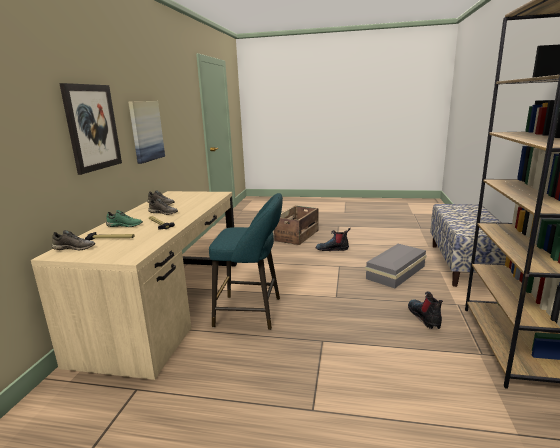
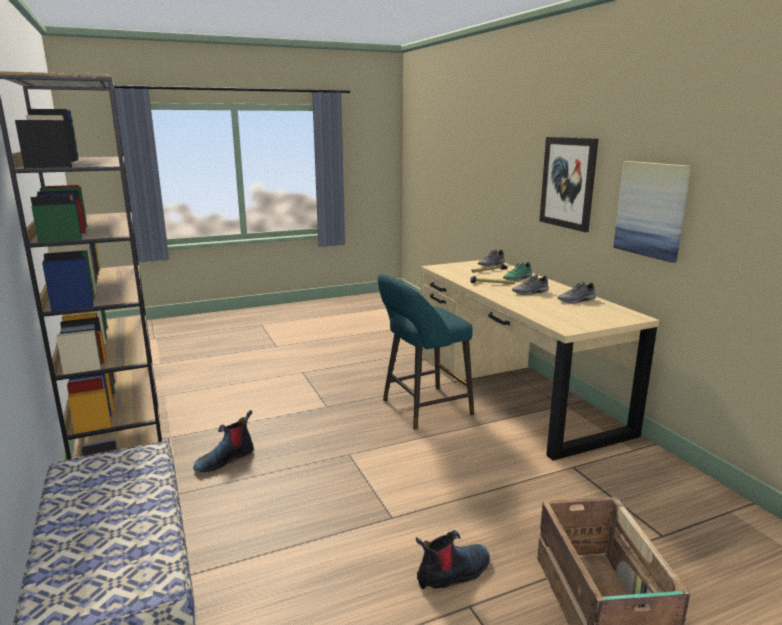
camera: 145 degrees right, 0 degrees up
(394, 272) = (283, 535): grey storage box -> none
(425, 317) = (225, 459): boot -> boot turned 90 degrees clockwise

